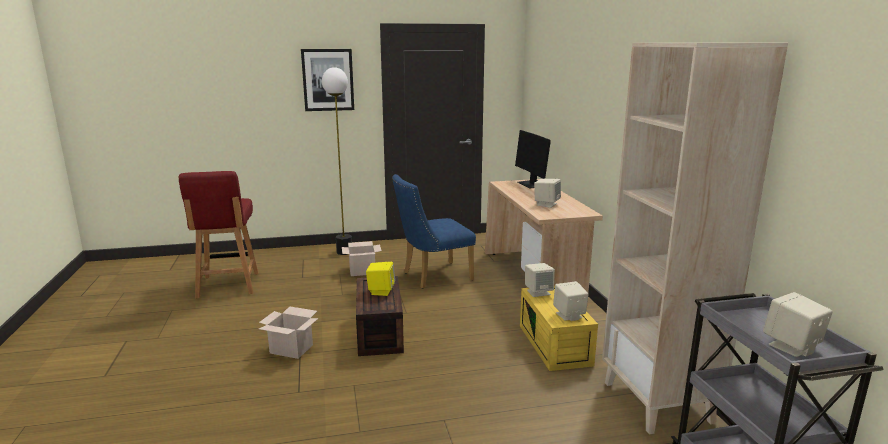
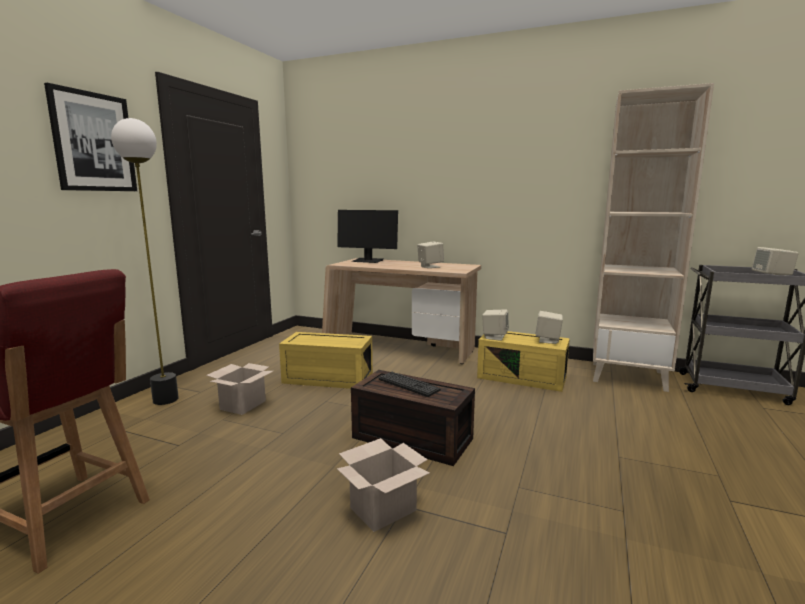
camera: 55 degrees left, 5 degrees down
(381, 291) = (408, 384): yellow speaker -> keyboard
(432, 277) = (326, 378): blue chair -> yellow storage box

